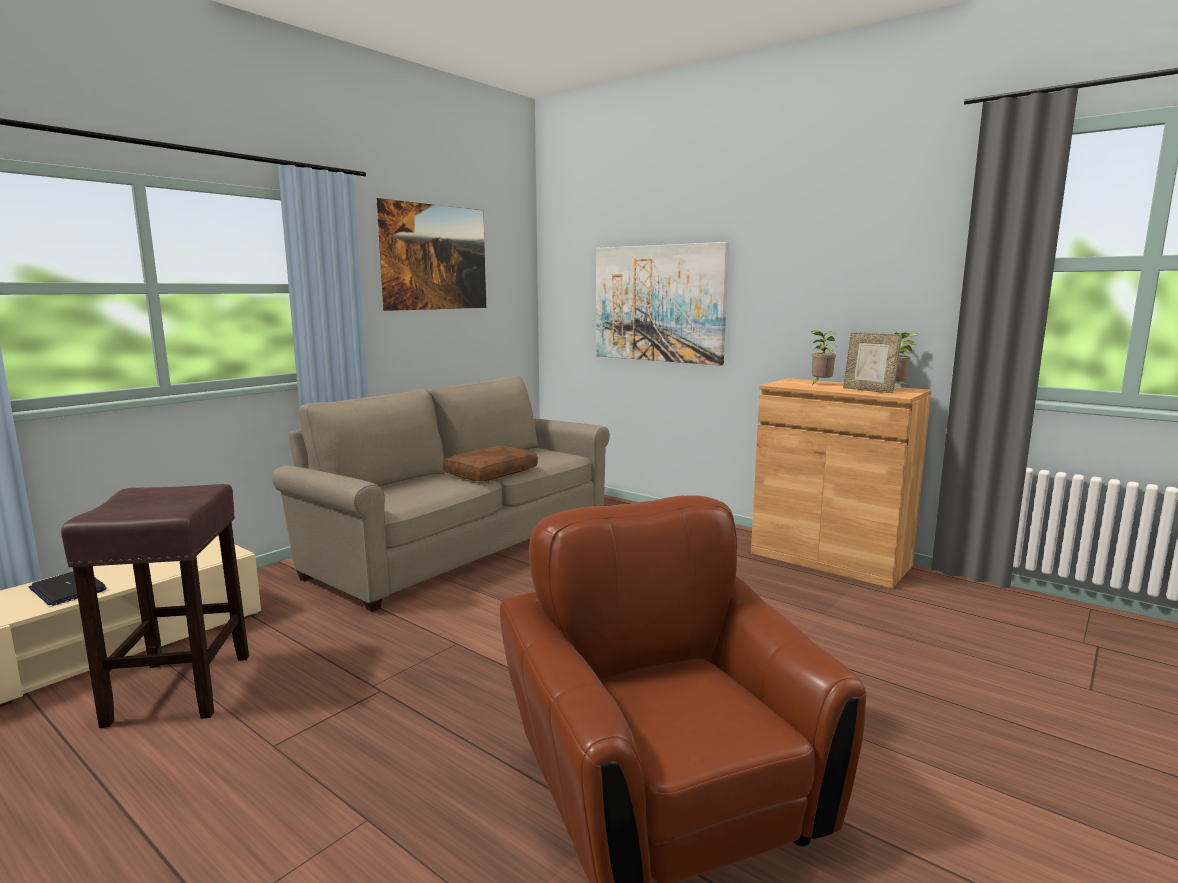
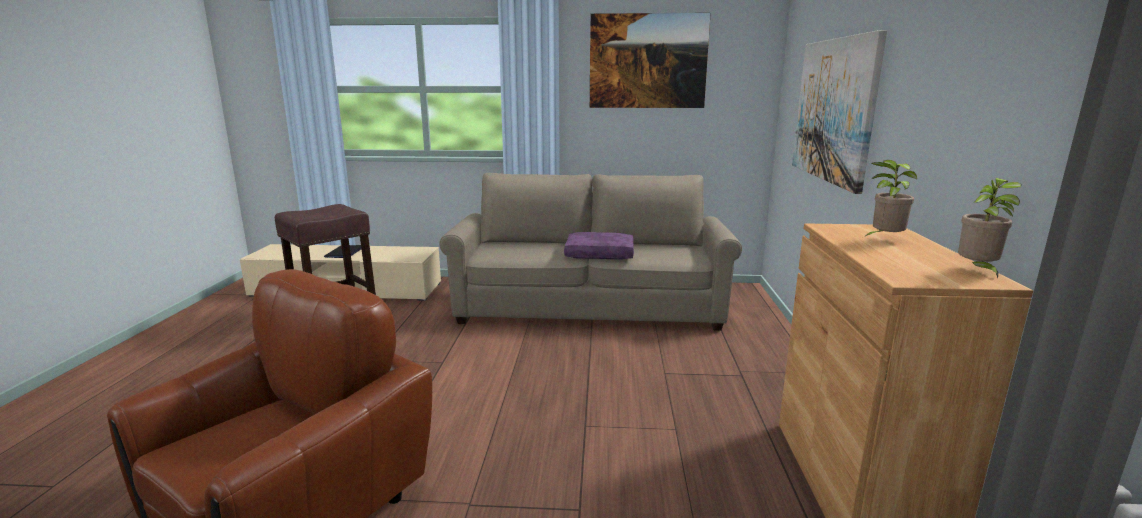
camera: 55 degrees right, 5 degrees up
(491, 473) = (600, 254): brown pillow -> purple pillow
(869, 390) = (900, 262): picture frame -> none

